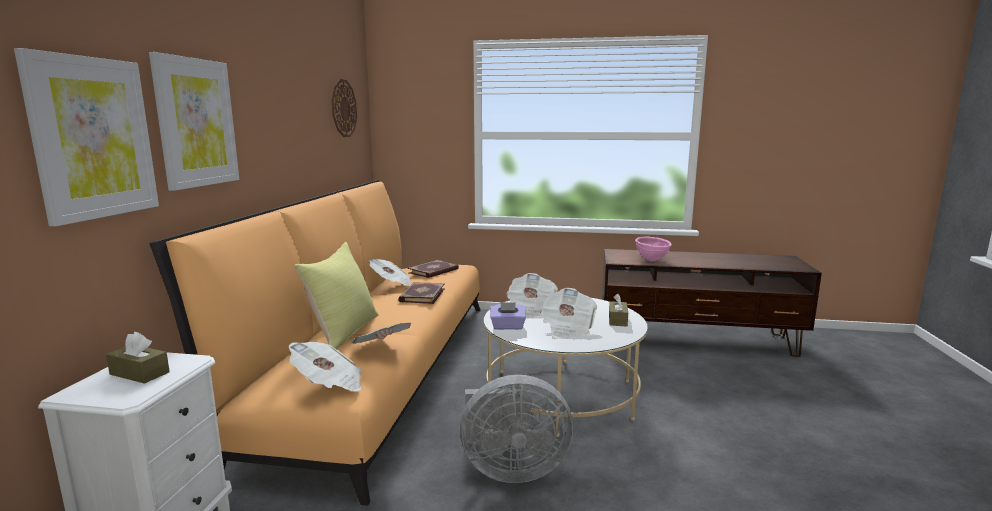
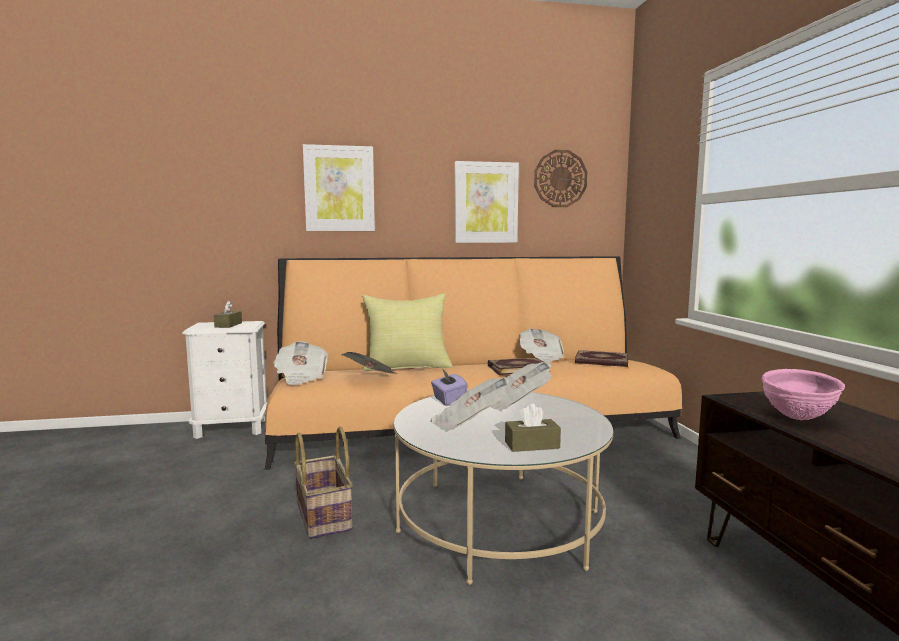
camera: 70 degrees right, 5 degrees down
(93, 138) = (254, 195): picture -> picture (486, 202)
(510, 469) = (325, 516): grey fan -> basket

